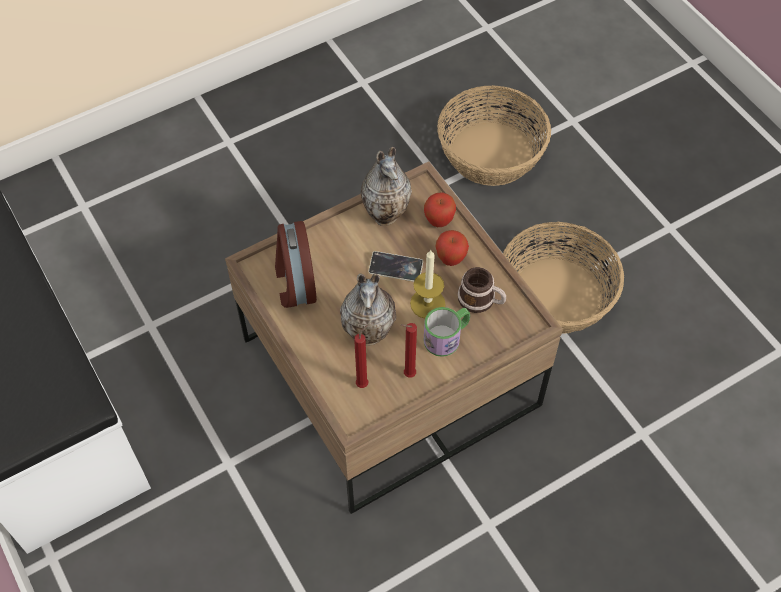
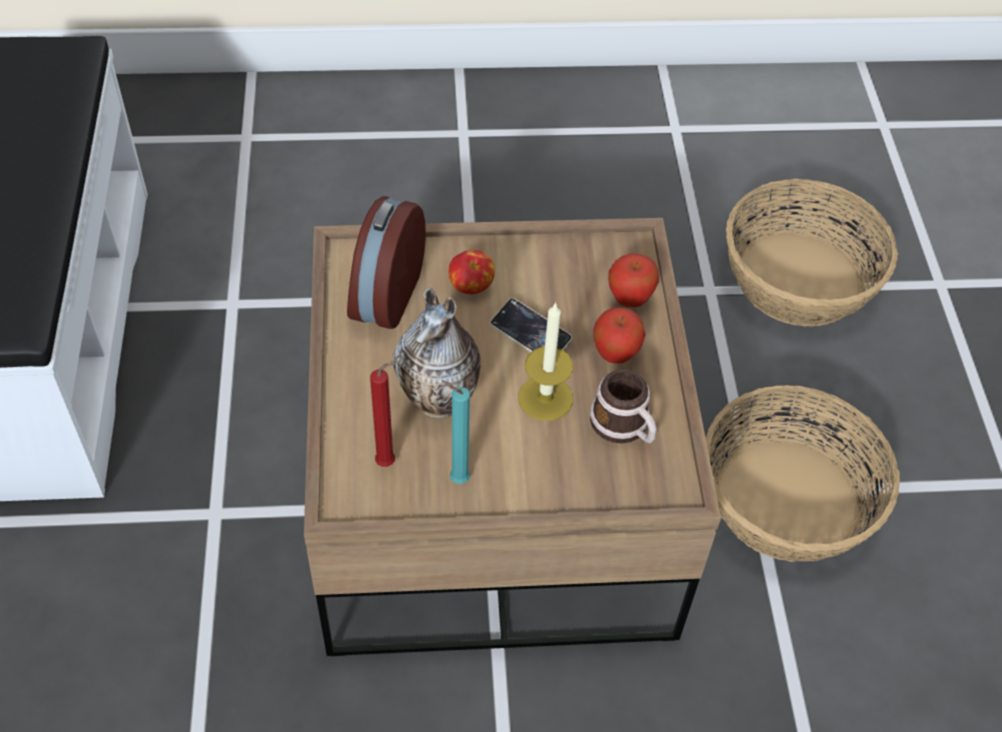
camera: 25 degrees right, 5 degrees down
(343, 255) = (471, 287): none -> apple
(387, 214) = (563, 261): vase -> none
(407, 375) = (456, 479): red candle -> turquoise candle
(447, 337) = (544, 454): mug -> none

